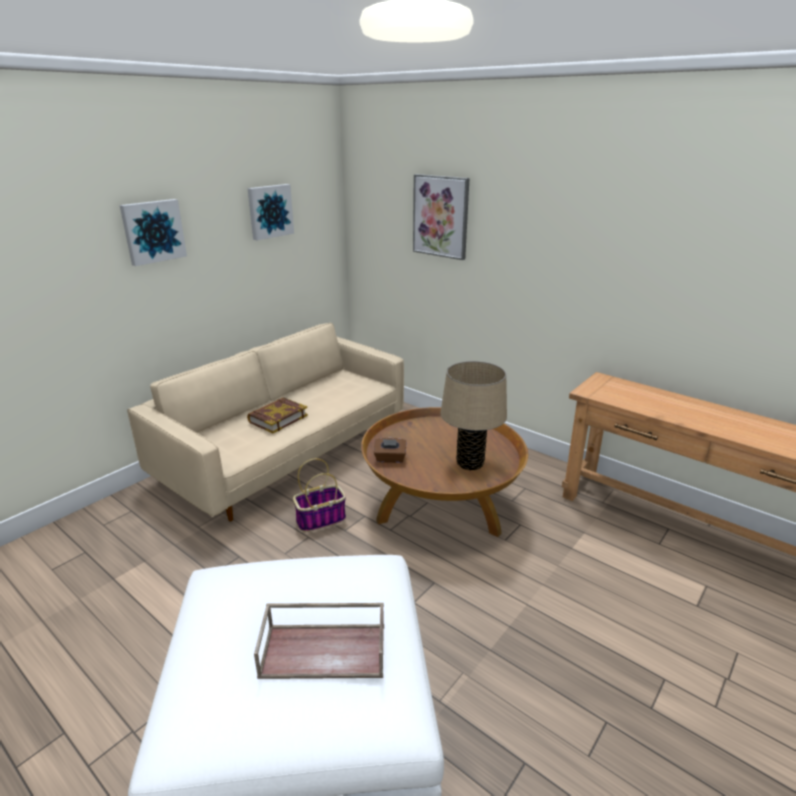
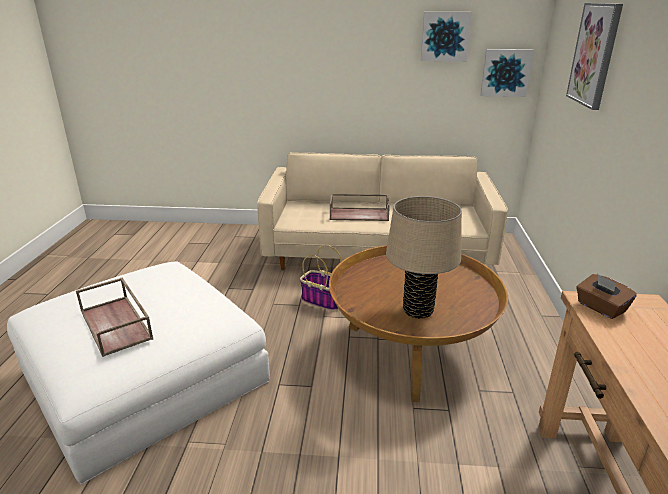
camera: 55 degrees right, 0 degrees up
(153, 231) = (327, 38): picture -> picture (505, 72)
(277, 418) = (359, 214): book -> brown tray
(390, 459) = (370, 272): brown tissue box -> brown tissue box (600, 308)

